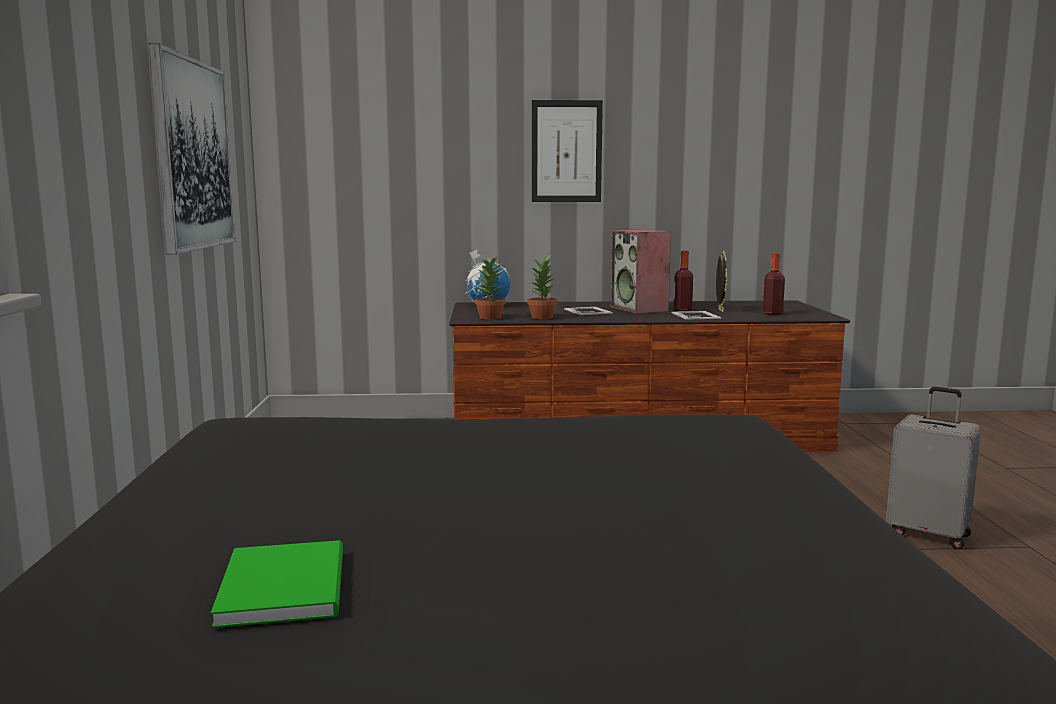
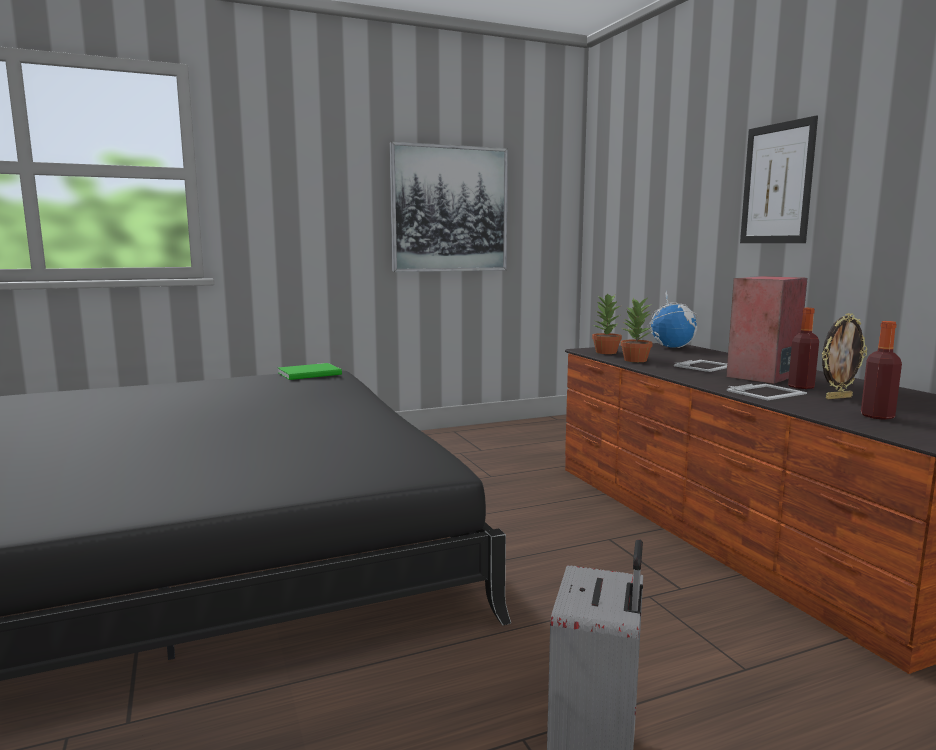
camera: 70 degrees right, 0 degrees up
(288, 584) = (70, 412): green book -> green book (311, 373)

